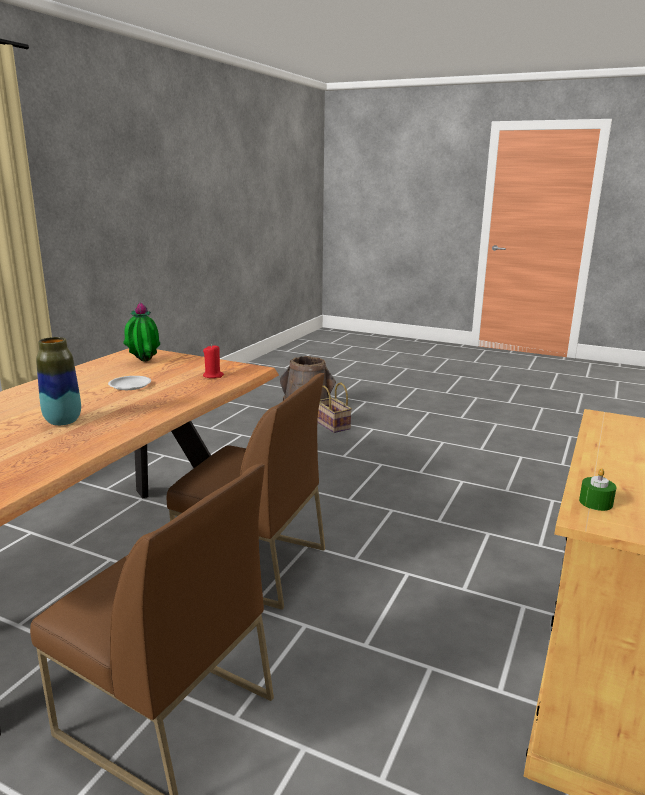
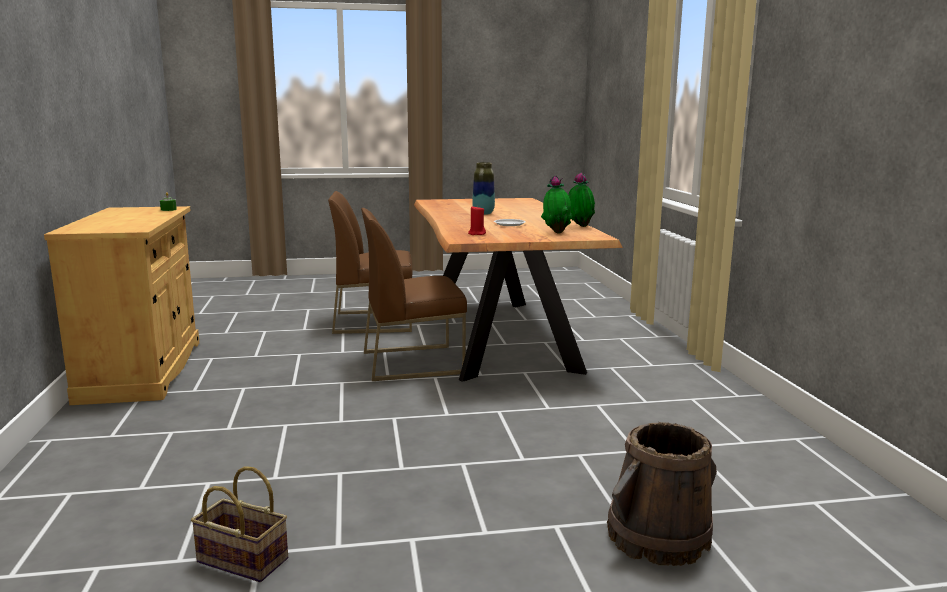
camera: 145 degrees right, 5 degrees down
(89, 366) = (579, 227): none -> potted plant
(333, 425) = (555, 515): basket -> basket (239, 561)

